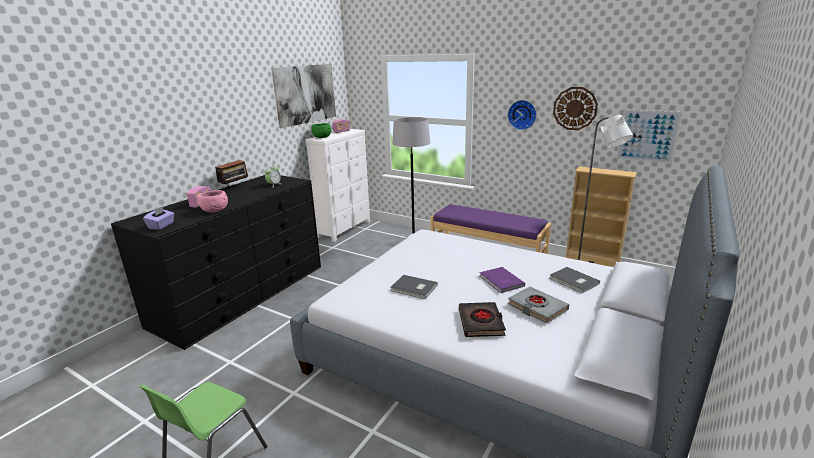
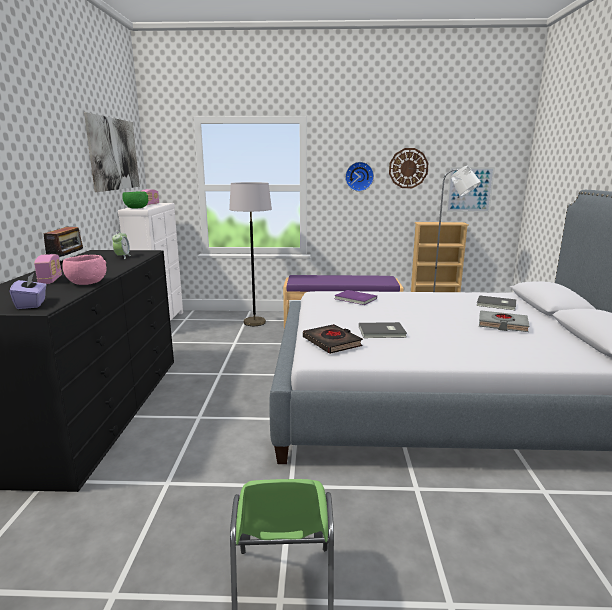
camera: 30 degrees left, 5 degrees down
(481, 322) = (481, 343): black book -> black book (332, 342)
(501, 281) = (446, 313): purple book -> purple book (355, 299)

